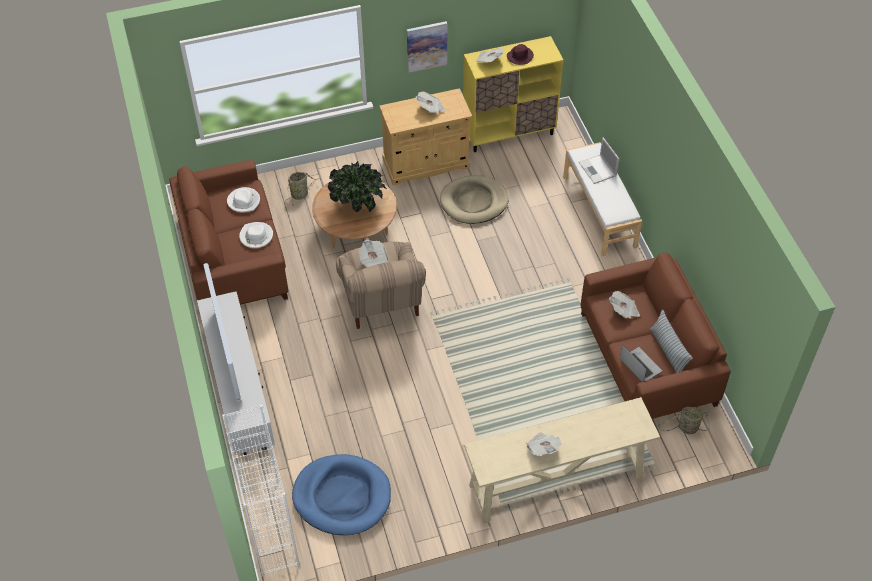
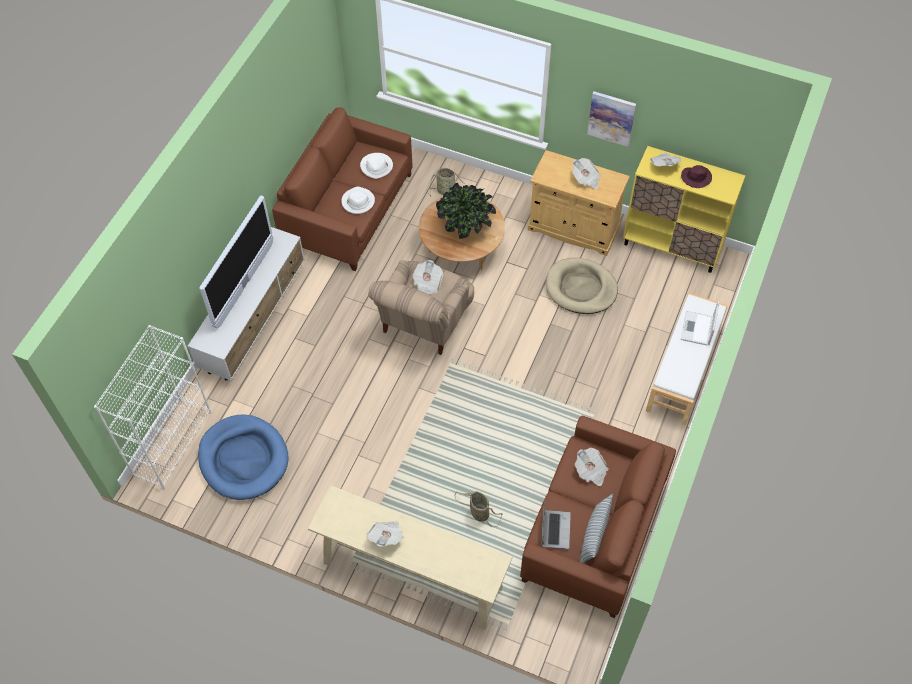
camera: 40 degrees right, 5 degrees up
(686, 428) = (566, 616): basket -> basket (478, 512)

